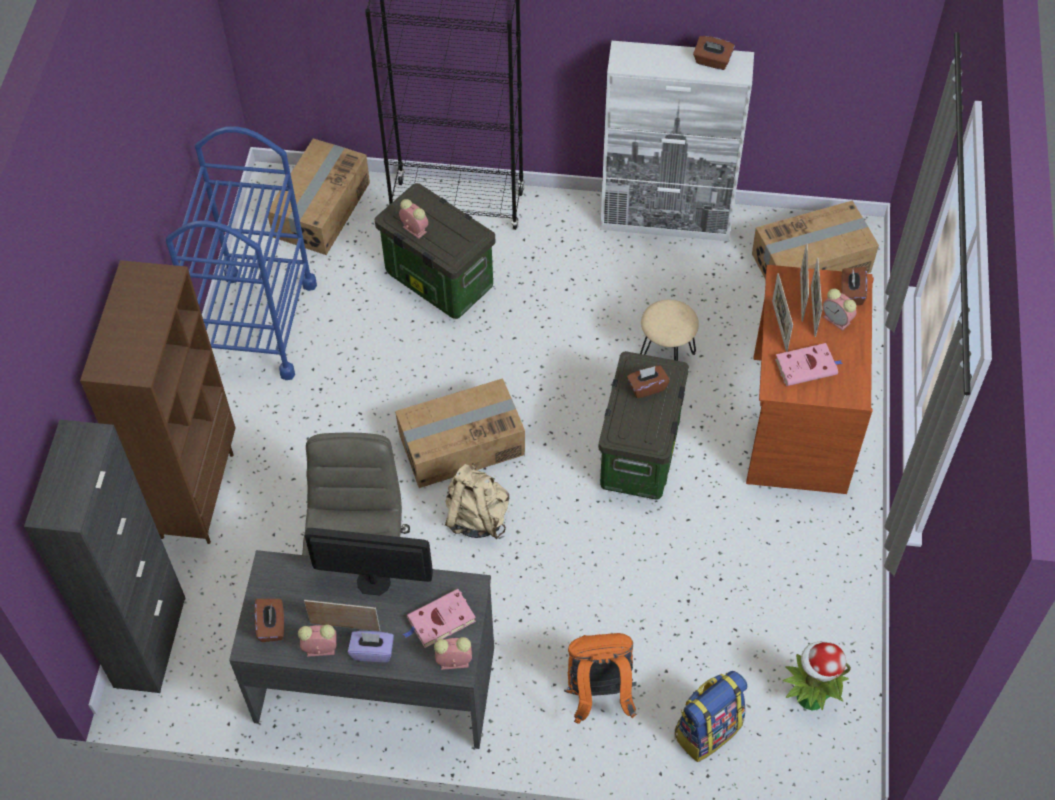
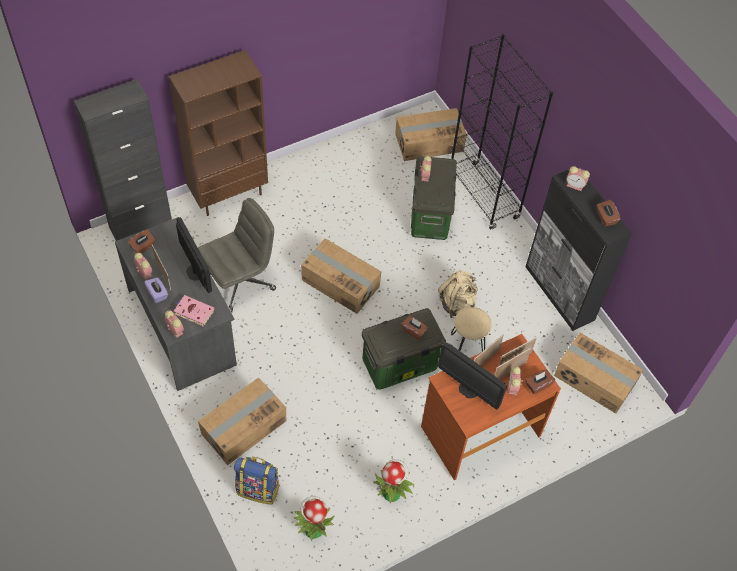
camera: 50 degrees right, 0 degrees up
(259, 325) = (340, 160): blue cart -> none
(476, 517) = (304, 314): beige backpack -> beige backpack (457, 304)
(599, 695) = (243, 427): orange backpack -> cardboard box
(641, 59) = (575, 185): none -> alarm clock
(666, 220) = (559, 293): white cabinet -> black cabinet
(807, 367) = (468, 389): pink book -> monitor
(817, 573) = (392, 492): none -> potted plant

